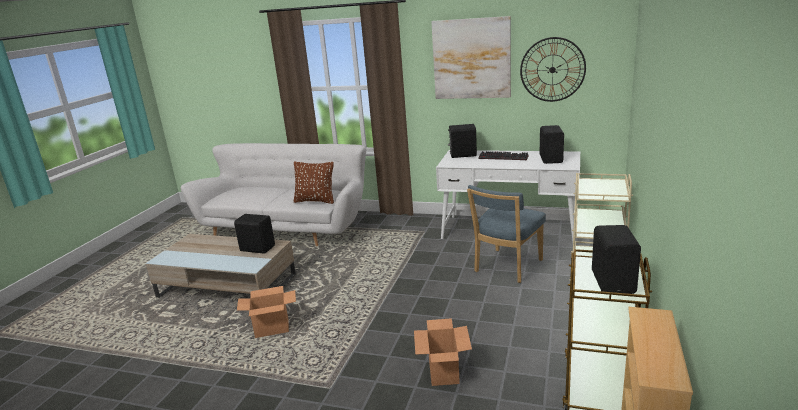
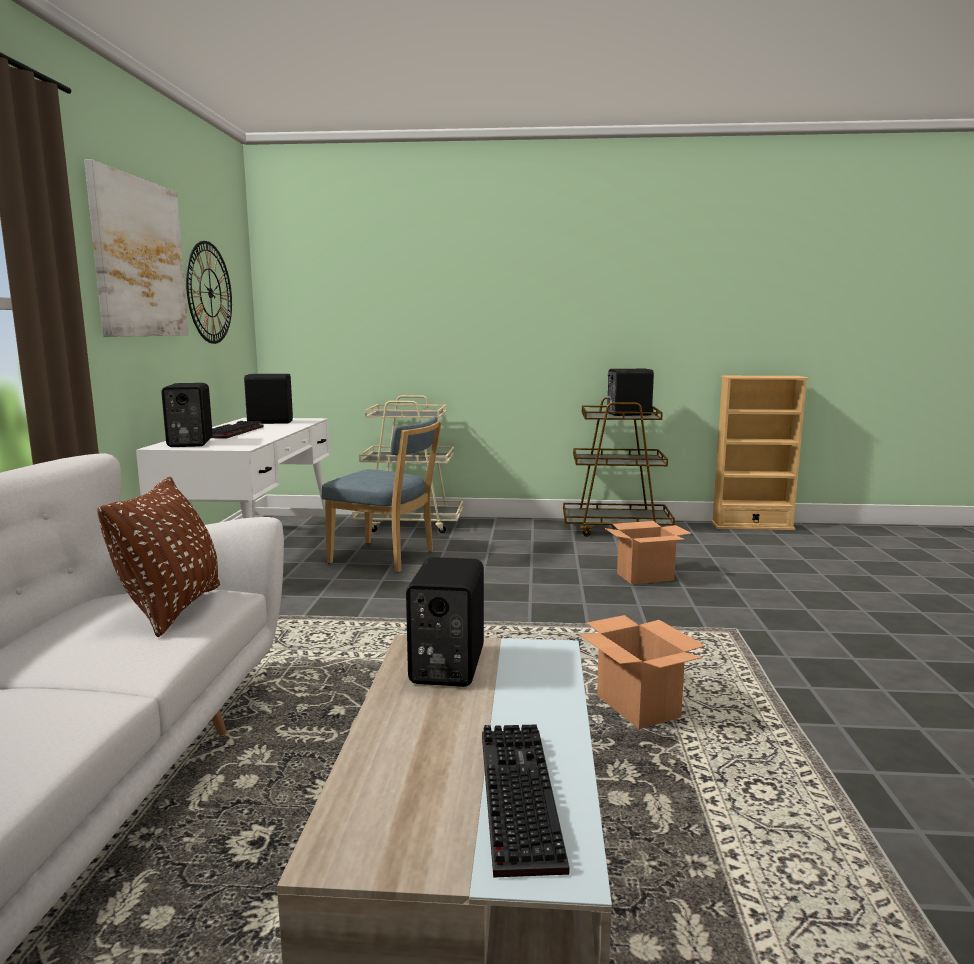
camera: 105 degrees left, 10 degrees down
(186, 255) = (514, 794): none -> keyboard

